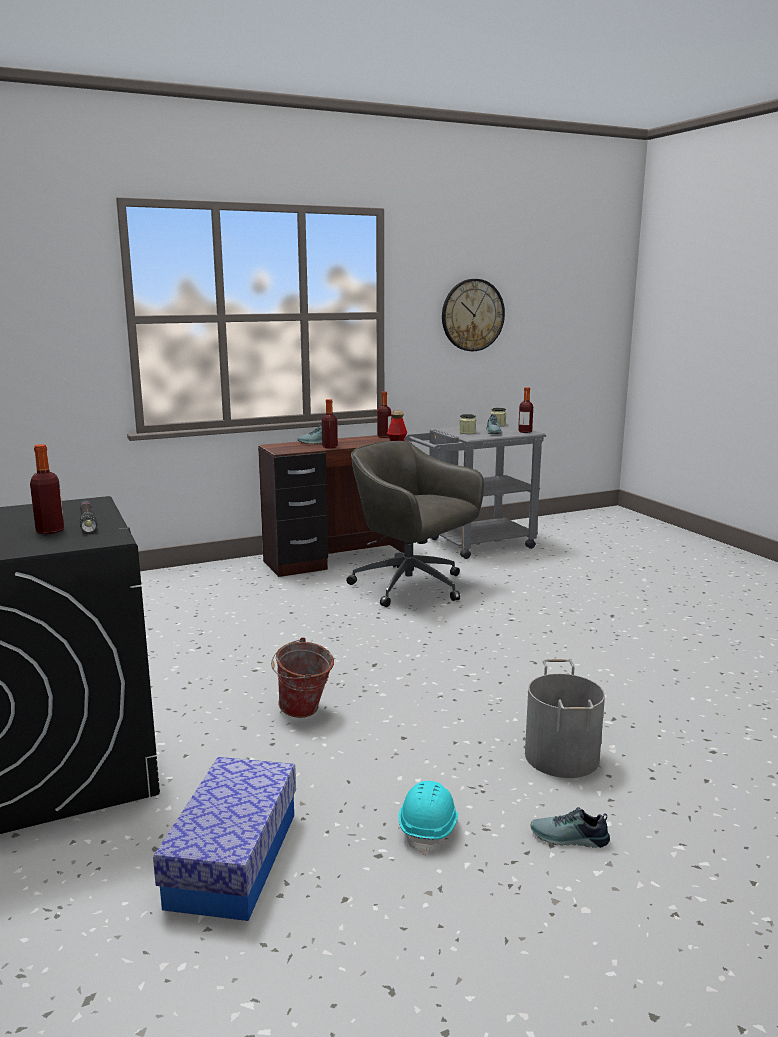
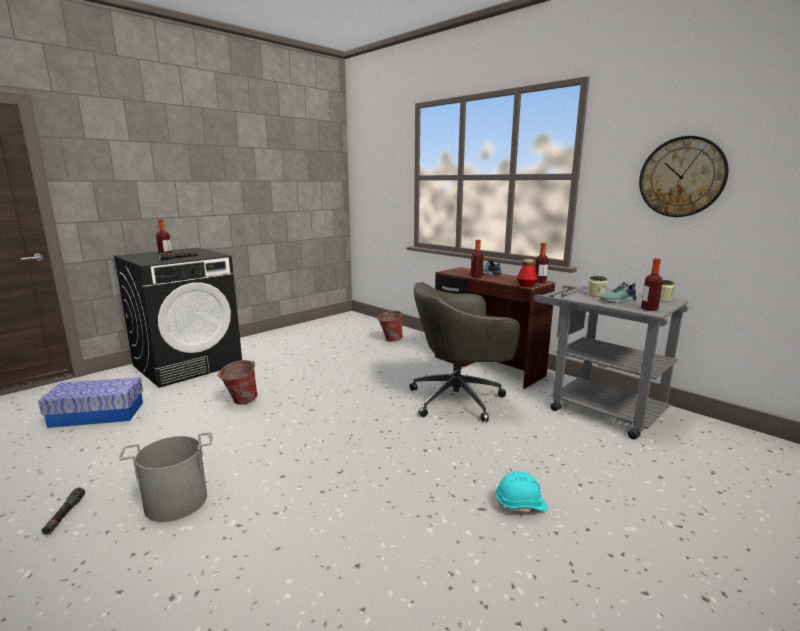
camera: 70 degrees right, 0 degrees up
(174, 590) = (390, 340): none -> bucket
(412, 587) = (459, 399): grey office chair -> grey office chair turned 120 degrees counterclockwise
(429, 829) = (100, 460): turquoise hard hat -> turquoise hard hat (520, 505)
(569, 839) = (65, 515): shoe -> black flashlight

